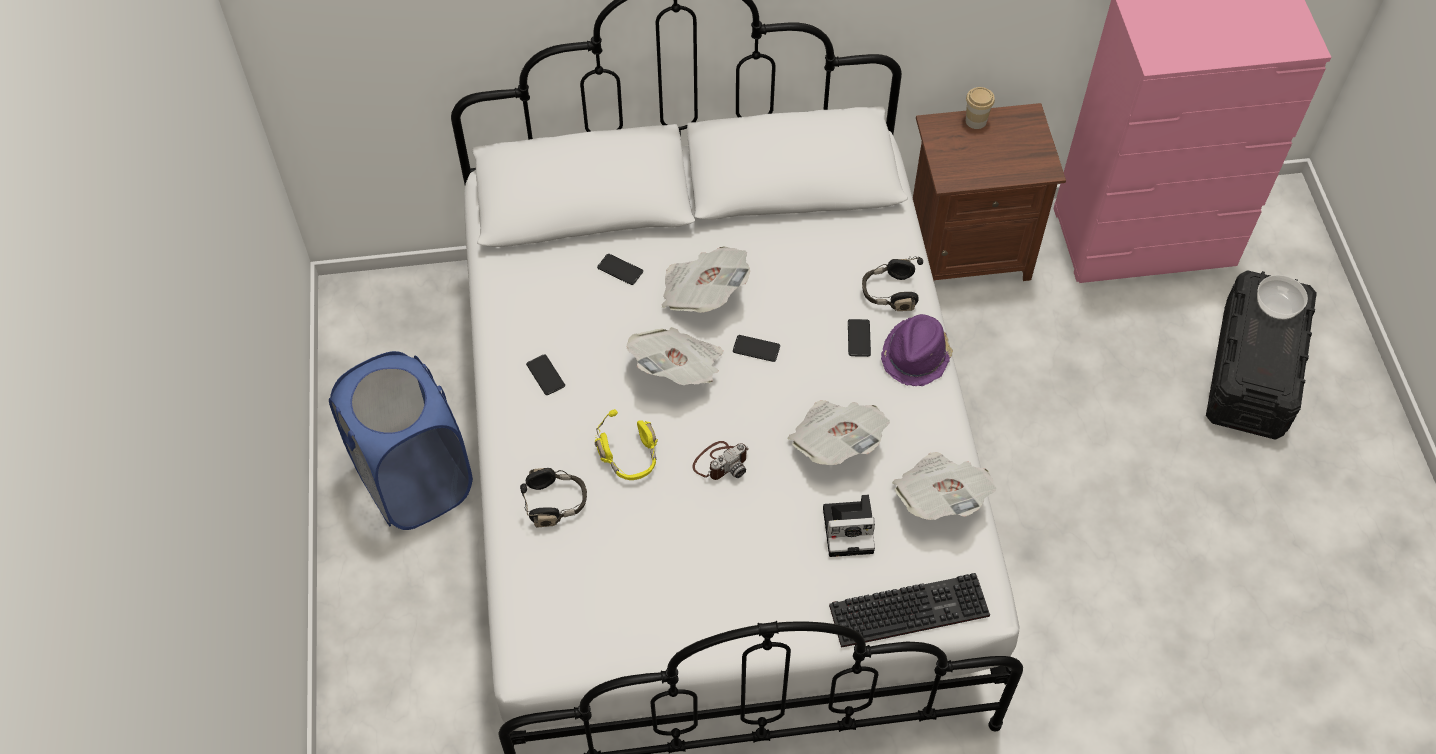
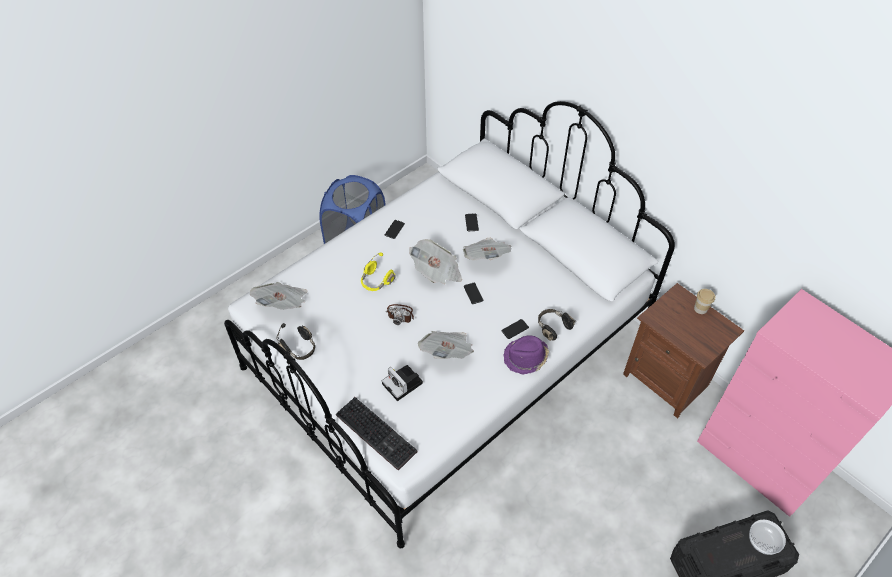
camera: 55 degrees right, 5 degrees down
(556, 502) = (333, 269): black headphones -> black headphones (300, 348)
(940, 497) = (451, 412): newspaper -> newspaper (283, 304)

